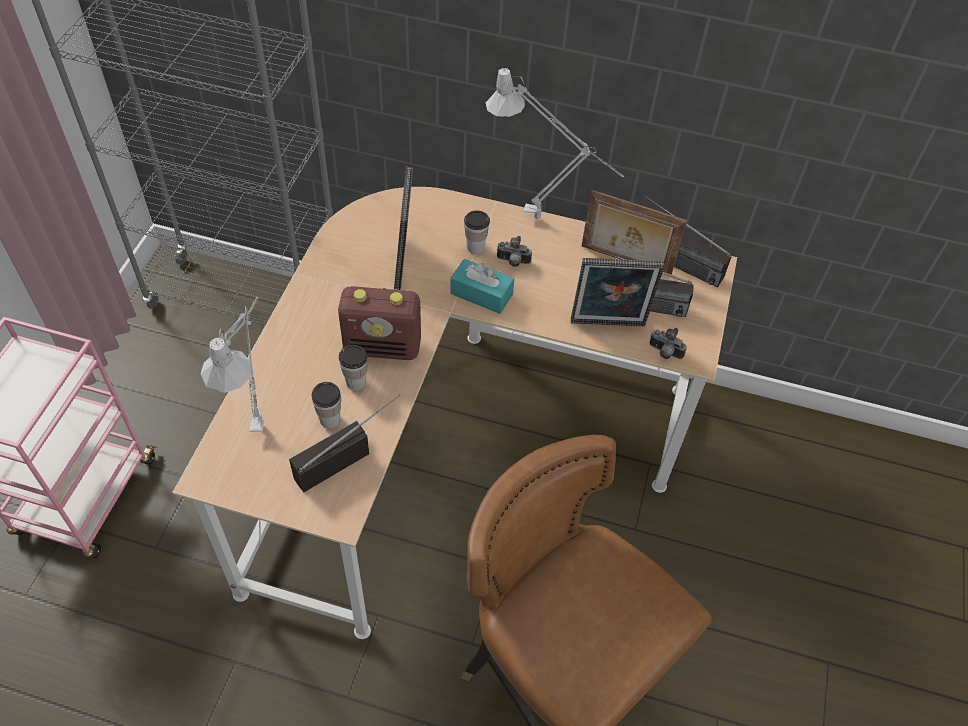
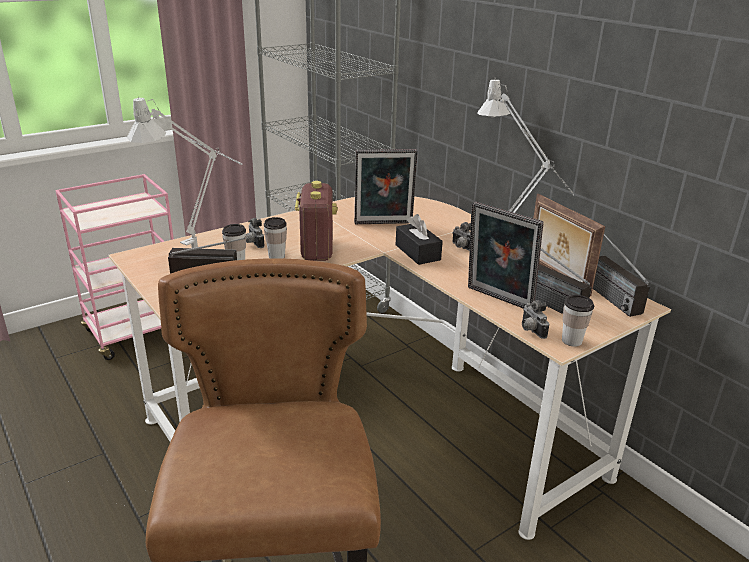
camera: 40 degrees right, 25 degrees down
(309, 376) = (253, 243): none -> camera
(383, 347) = (316, 249): radio -> radio turned 135 degrees counterclockwise
(404, 263) = (383, 224): picture frame -> picture frame turned 45 degrees clockwise
(475, 247) = (442, 234): cup -> cup (571, 341)
(481, 294) = (417, 252): turquoise tissue box -> black tissue box

